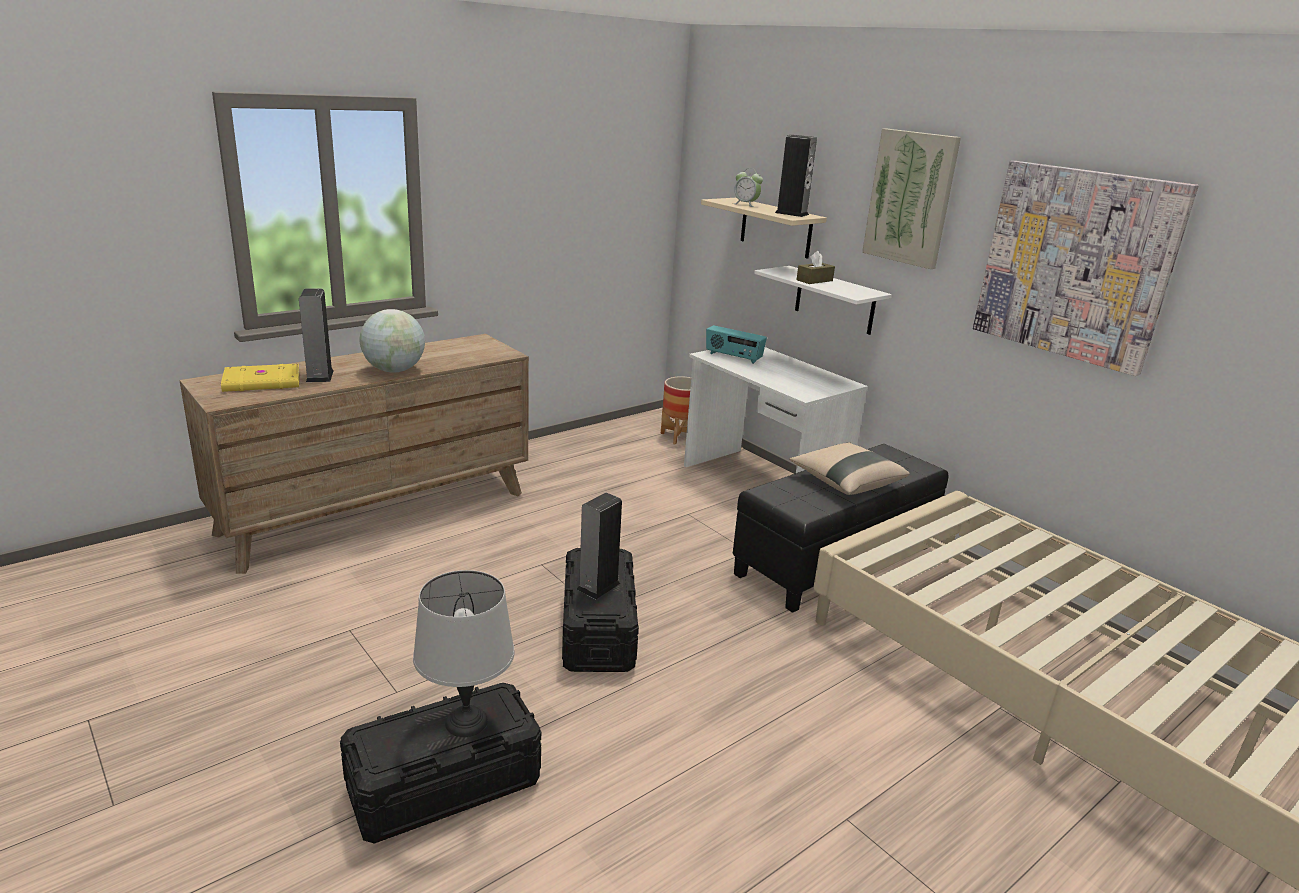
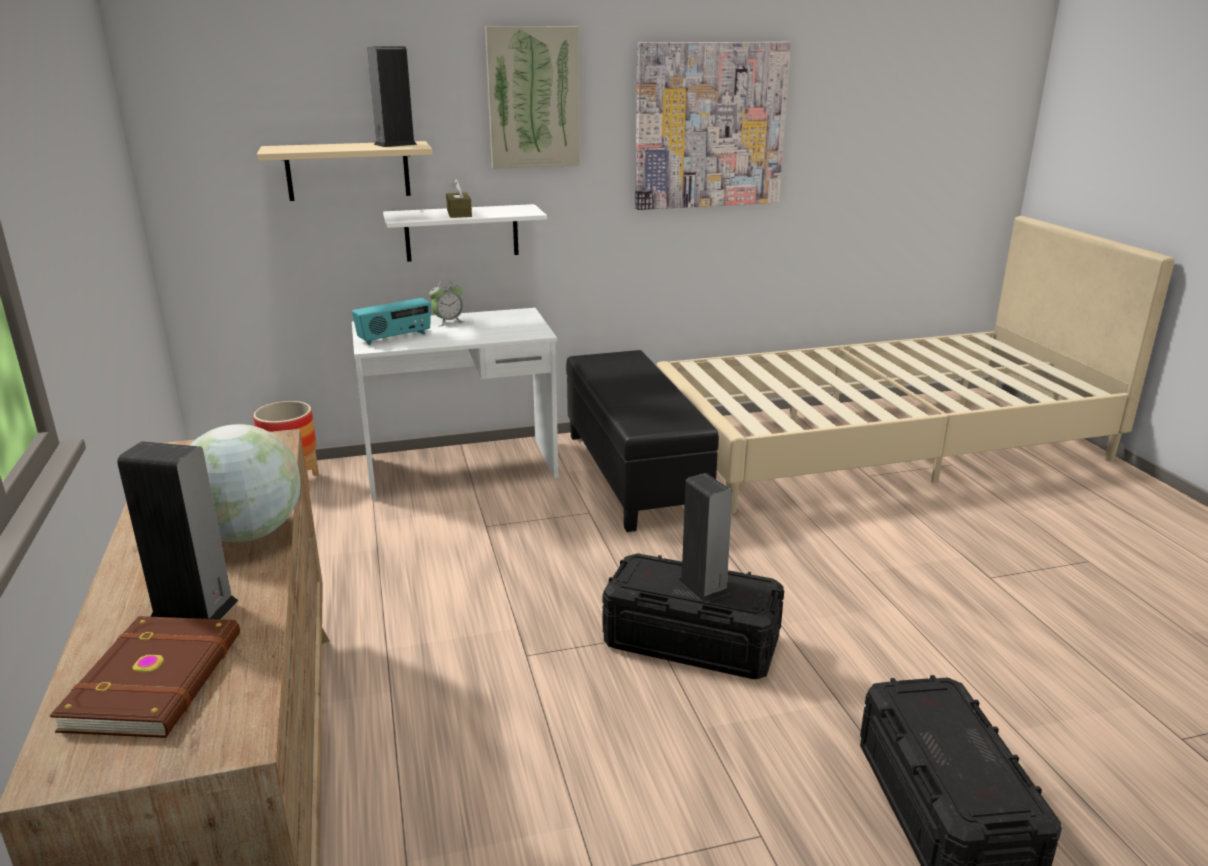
camera: 65 degrees left, 0 degrees up
(262, 382) = (158, 680): yellow book -> brown book
(466, 721) = (946, 724): grey table lamp -> none
(746, 204) = (320, 148): alarm clock -> alarm clock (448, 322)
(845, 482) = (641, 390): beige pillow -> none

